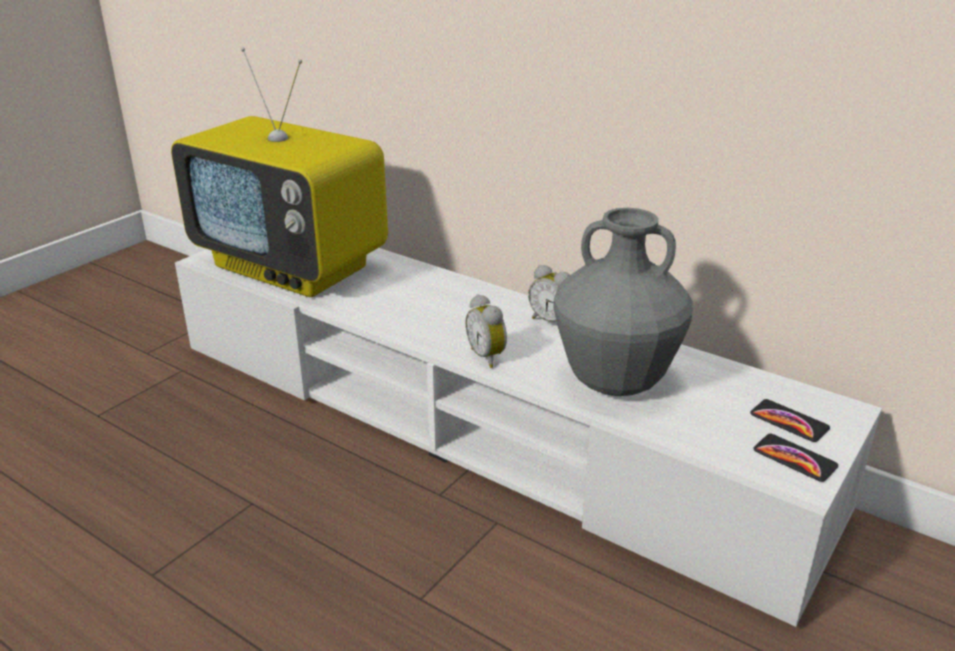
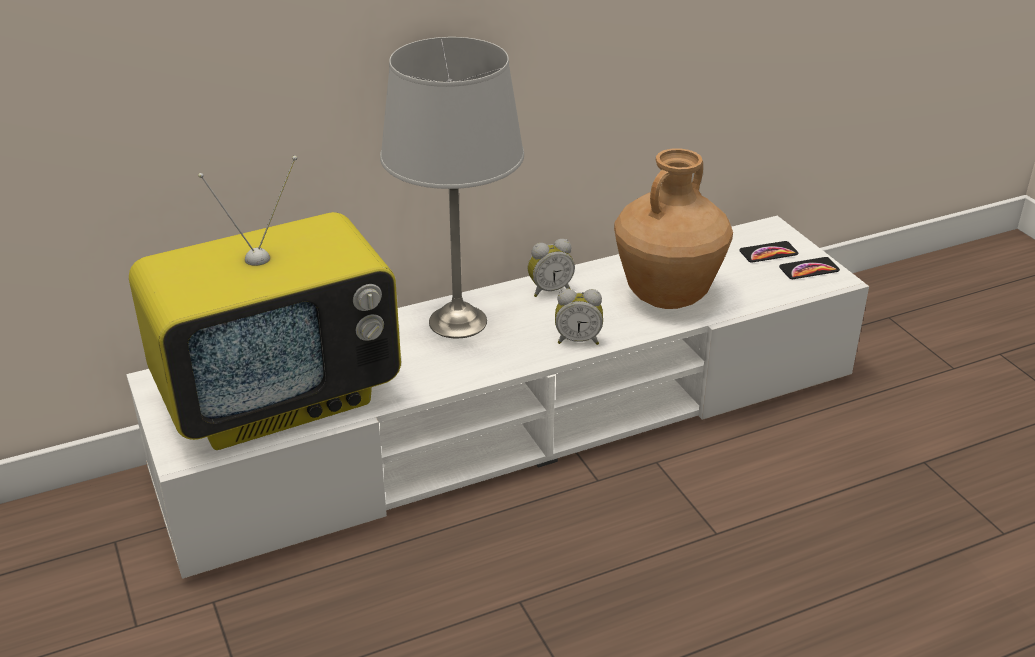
camera: 60 degrees left, 5 degrees up
(456, 297) = (456, 322): none -> grey table lamp
(616, 383) = (667, 297): grey vase -> brown vase

